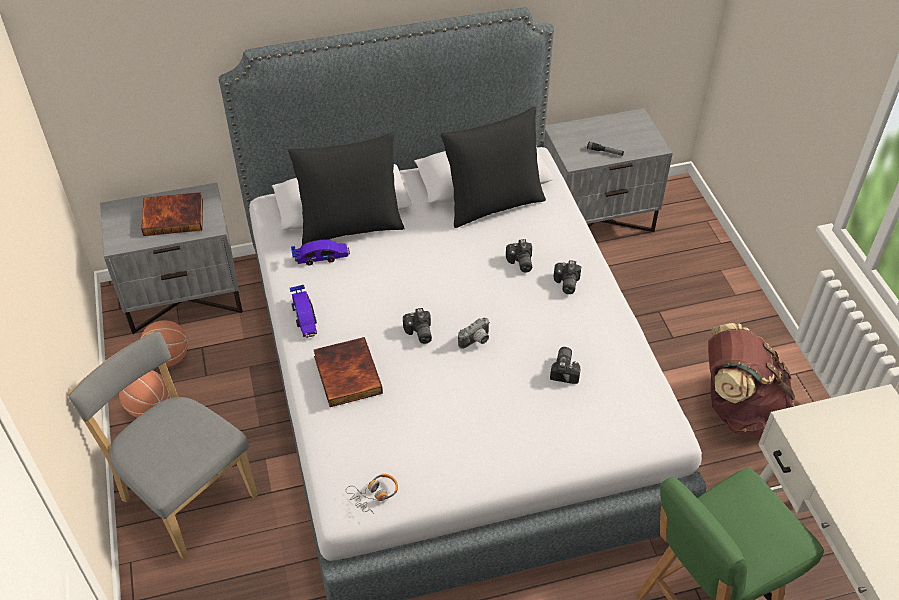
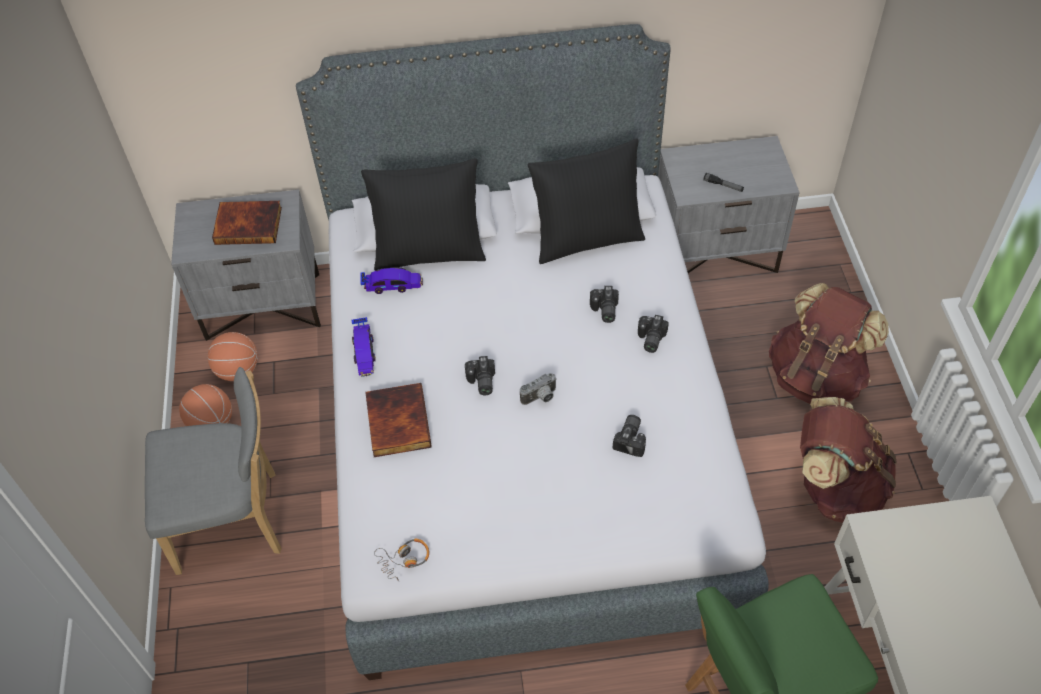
camera: 10 degrees right, 5 degrees up
(185, 494) = (234, 520): grey chair -> grey chair turned 120 degrees clockwise
(704, 316) = (816, 376): none -> brown backpack

